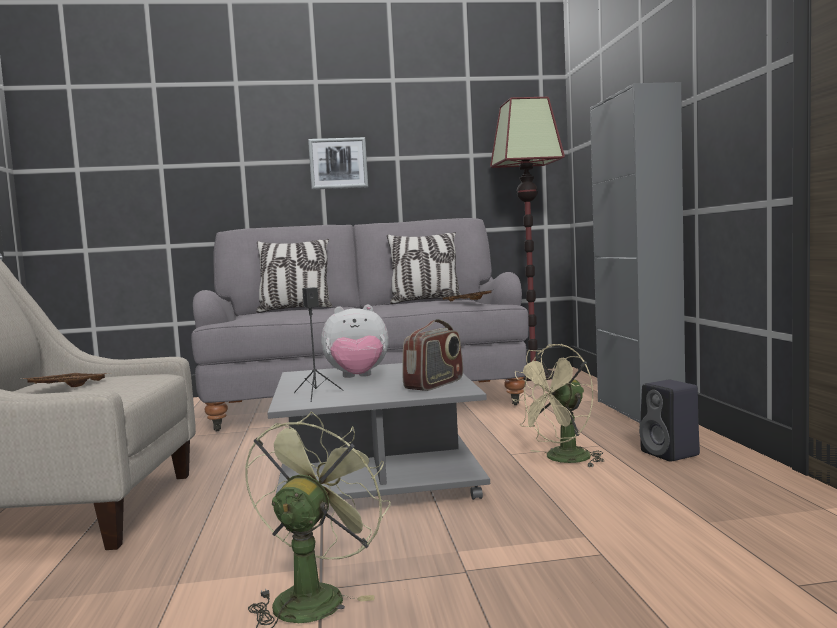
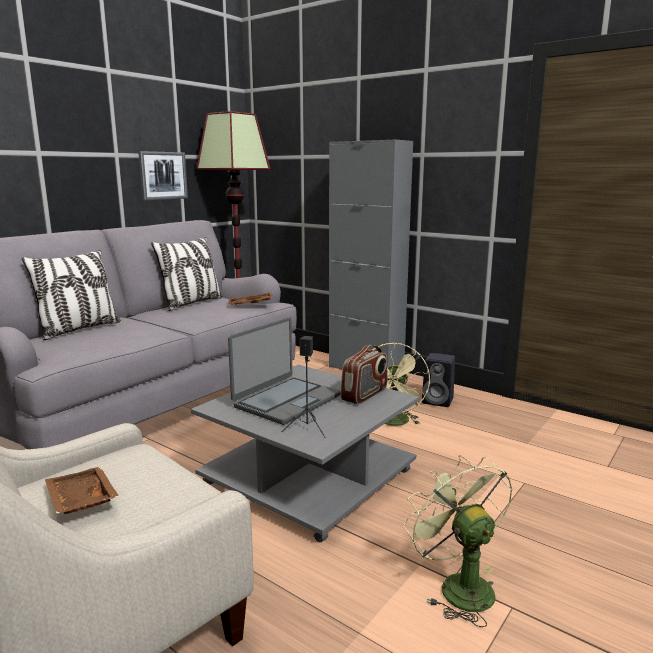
camera: 45 degrees left, 10 degrees up
(338, 163) = (59, 157): picture -> picture (163, 175)
(357, 378) = (286, 401): plush toy -> laptop
(435, 384) = (365, 395): radio -> radio turned 45 degrees clockwise

